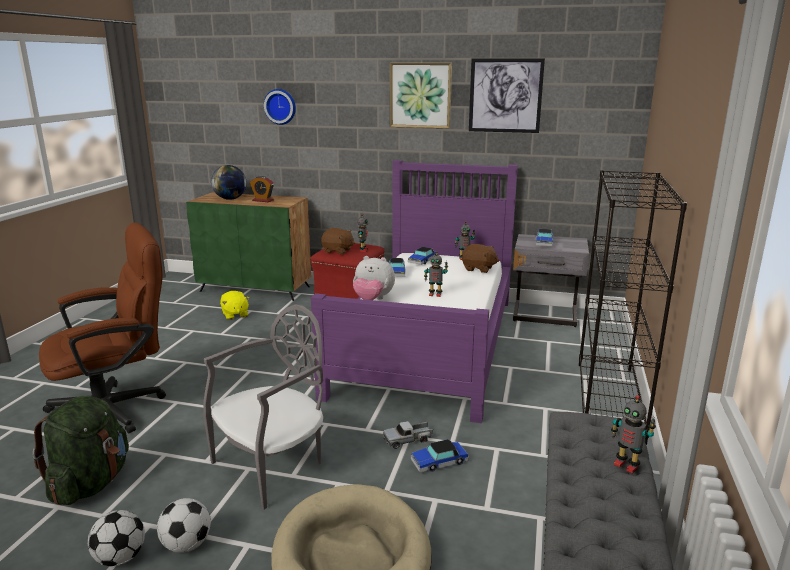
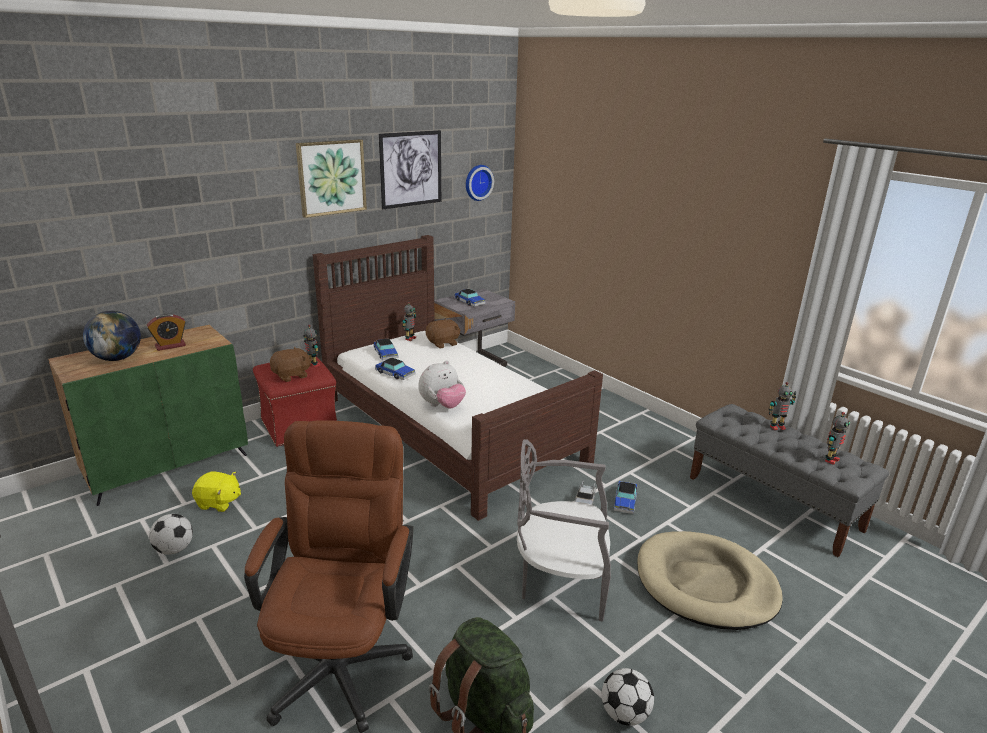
camera: 55 degrees left, 5 degrees up
(186, 545) = (634, 666): football -> football (174, 549)
(273, 466) = (560, 581): grey chair -> grey chair turned 75 degrees counterclockwise
(280, 106) = (151, 213): wall clock -> wall clock (477, 182)
(428, 343) = (449, 428): purple bed -> brown bed
(435, 294) = (470, 379): toy robot -> toy robot (830, 460)
(609, 400) = (614, 407): black bookcase -> none

